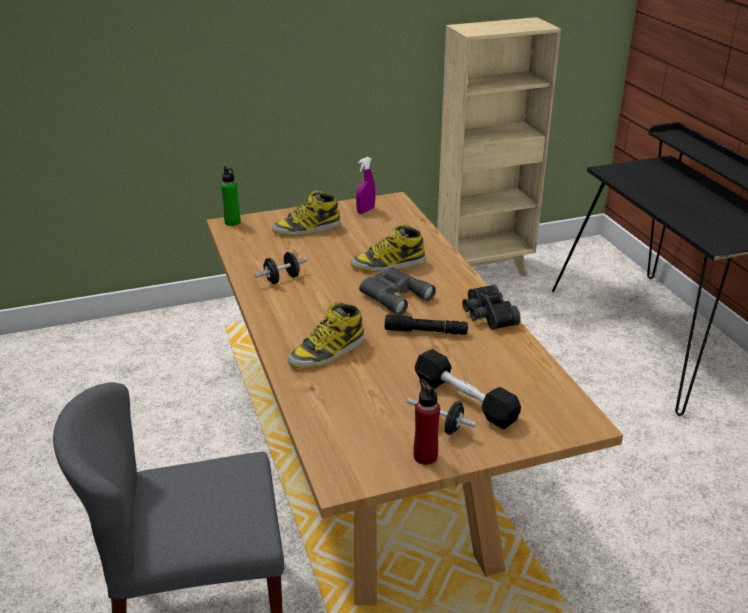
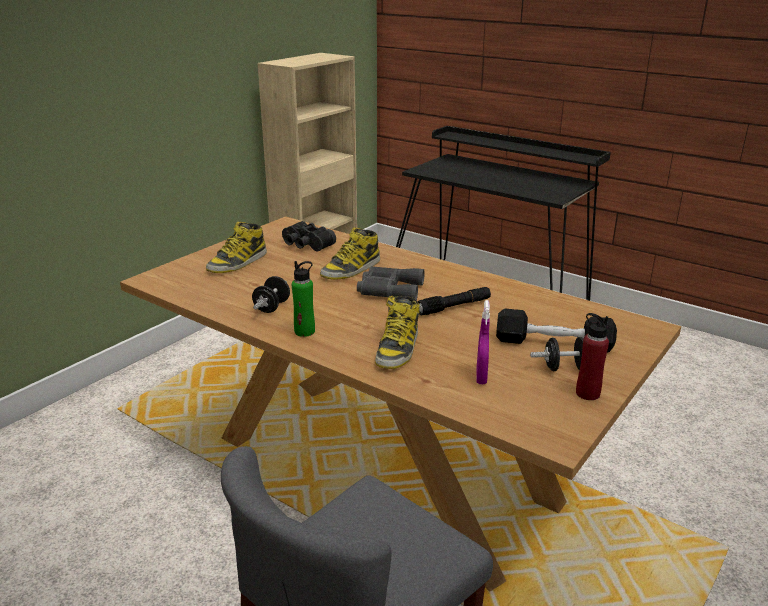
camera: 35 degrees left, 5 degrees down
(232, 222) = (153, 276): green bottle -> green bottle (304, 331)
(365, 211) = (273, 237): purple spray bottle -> purple spray bottle (481, 377)
(486, 316) = (480, 282): black binoculars -> black binoculars (305, 245)

